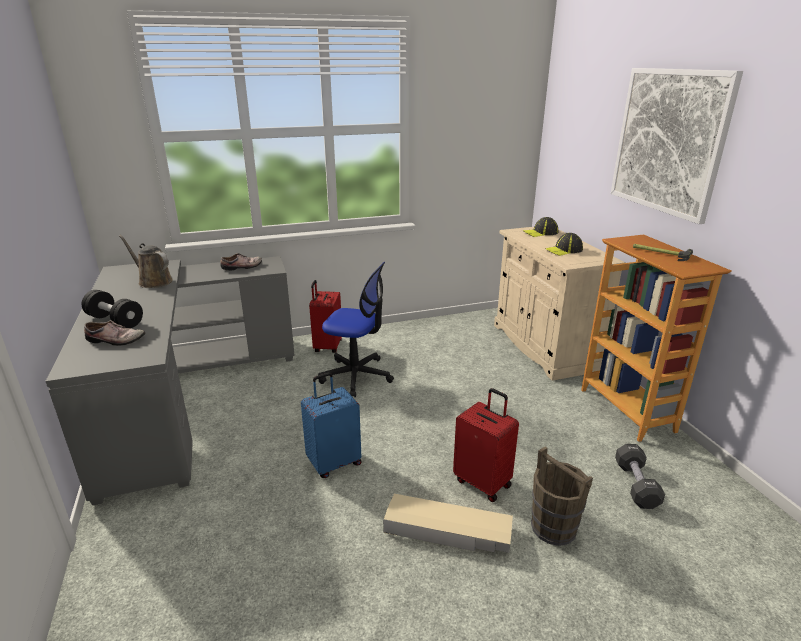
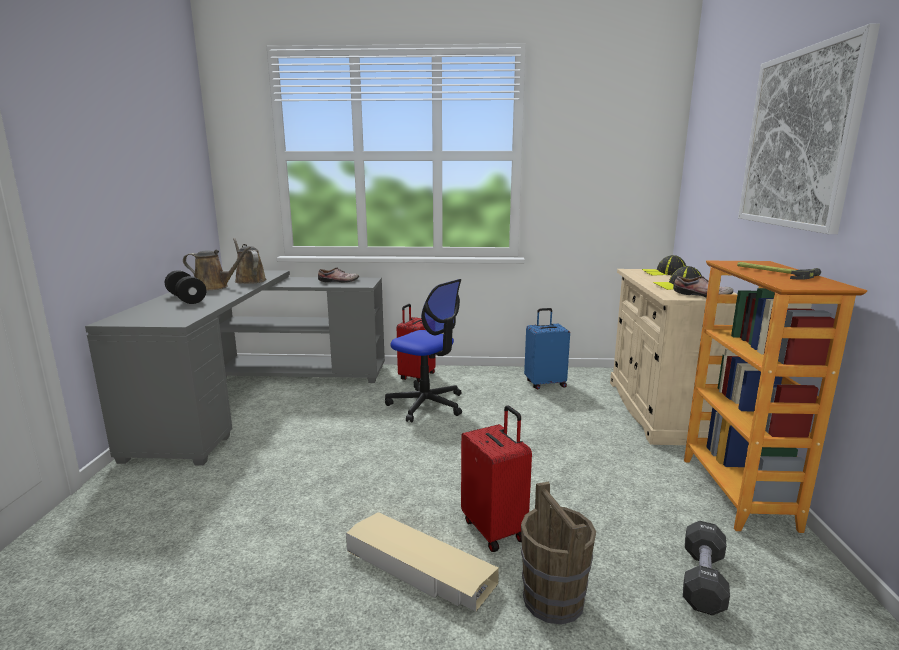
camera: 20 degrees right, 10 degrees down
(115, 340) = (169, 309): shoe -> shoe (702, 295)
(125, 297) = (214, 287): none -> brown watering can
(334, 462) = (347, 474): blue suitcase -> blue suitcase (545, 384)

